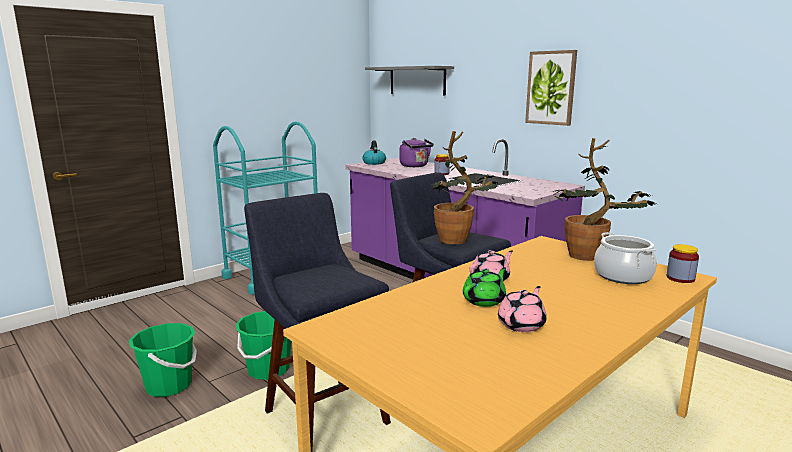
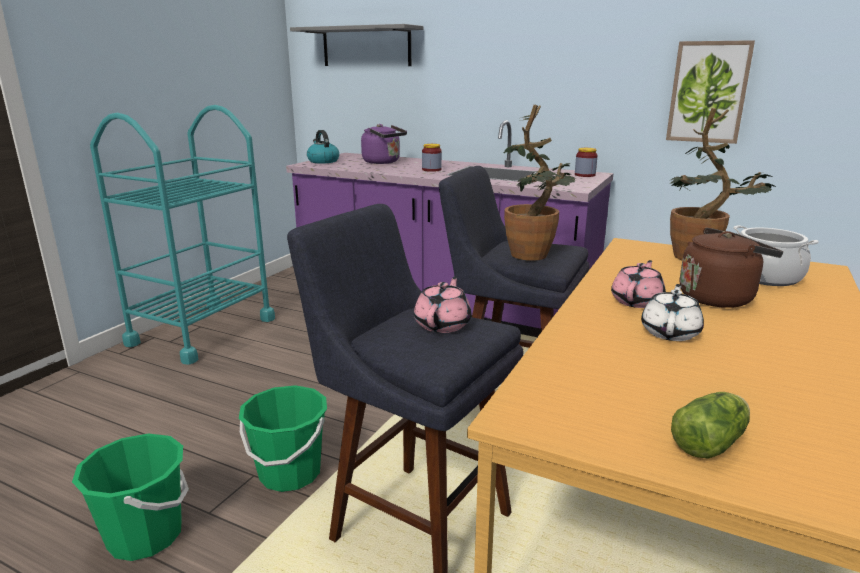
camera: 20 degrees left, 5 degrees up
(414, 361) = (711, 442): none -> lettuce
(484, 300) = (670, 332): green teapot -> white teapot
(522, 324) = (755, 358): pink teapot -> pink teapot (443, 324)
(551, 88) = (565, 53): picture -> picture (708, 92)
(558, 285) = (719, 297): none -> brown kettle
(680, 278) = (820, 272): jar -> jar (585, 175)

